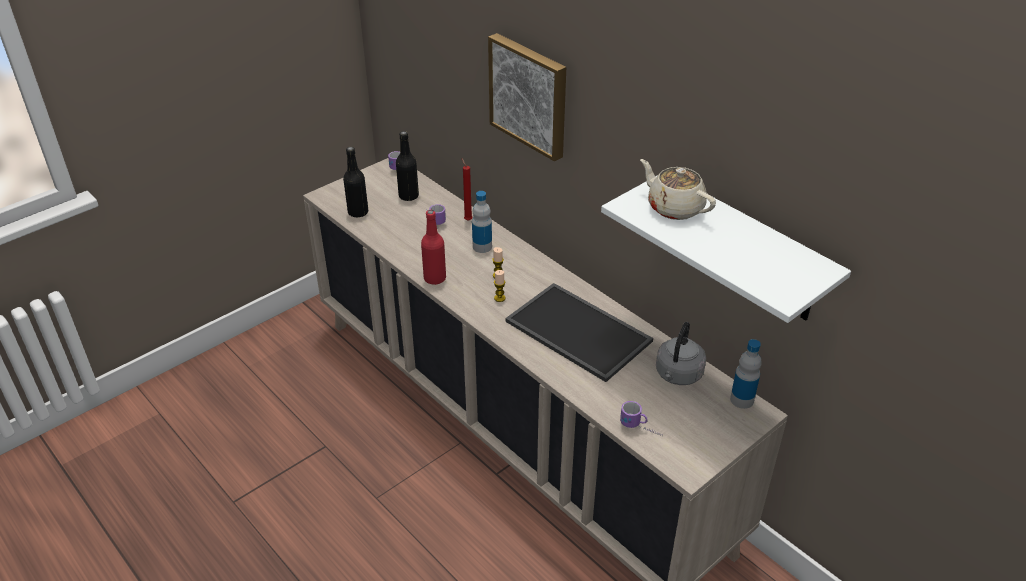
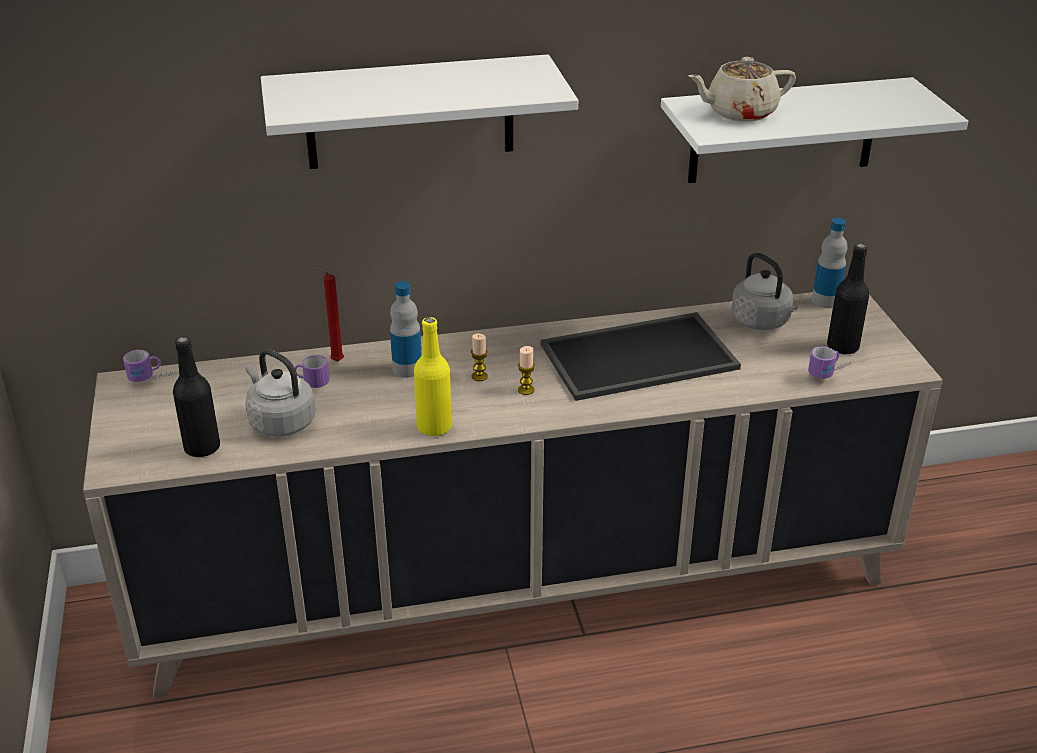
camera: 60 degrees left, 5 degrees down
(398, 226) = (280, 422): none -> grey kettle
(408, 196) = (220, 391): black bottle -> black bottle (842, 347)
(435, 278) = (434, 427): red bottle -> yellow bottle
(530, 95) = (410, 112): picture -> white shelf

